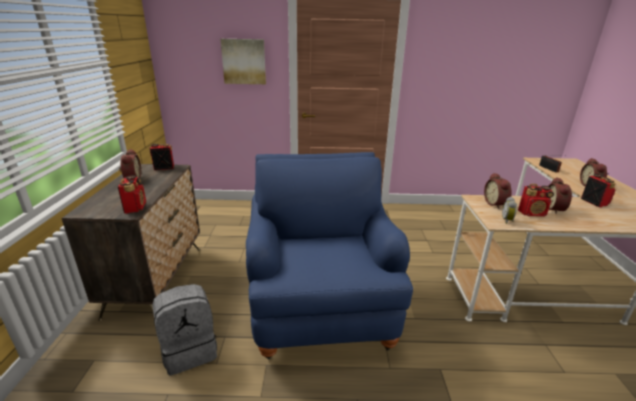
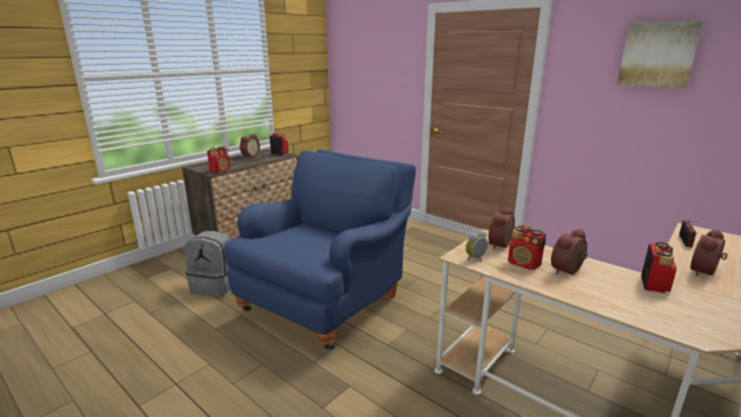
camera: 40 degrees right, 5 degrees down
(244, 61) = (389, 74): picture -> picture (657, 54)

